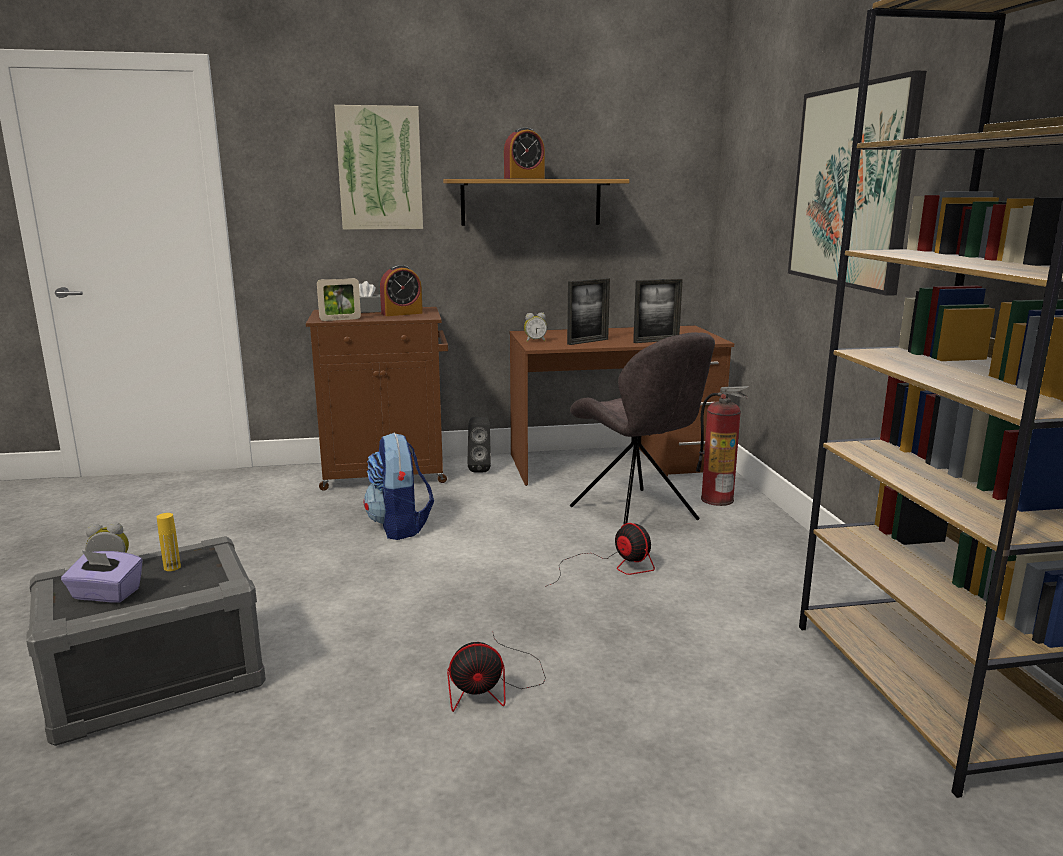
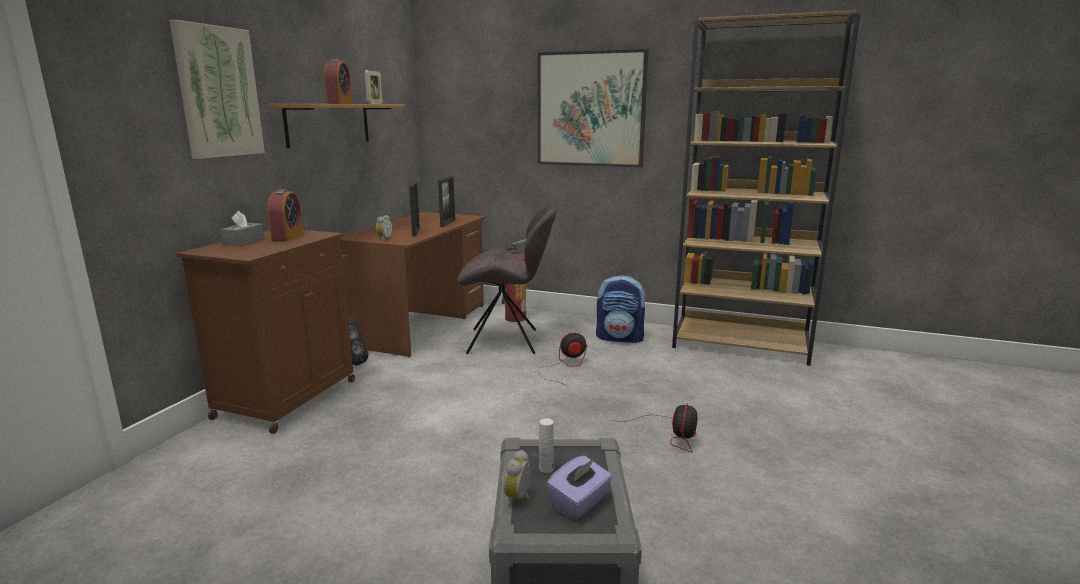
camera: 60 degrees left, 0 degrees up
(172, 567) = (546, 468): yellow bottle -> white bottle
(340, 319) = (265, 251): picture frame -> picture frame (375, 103)
(400, 526) = (411, 415): backpack -> backpack (620, 338)

